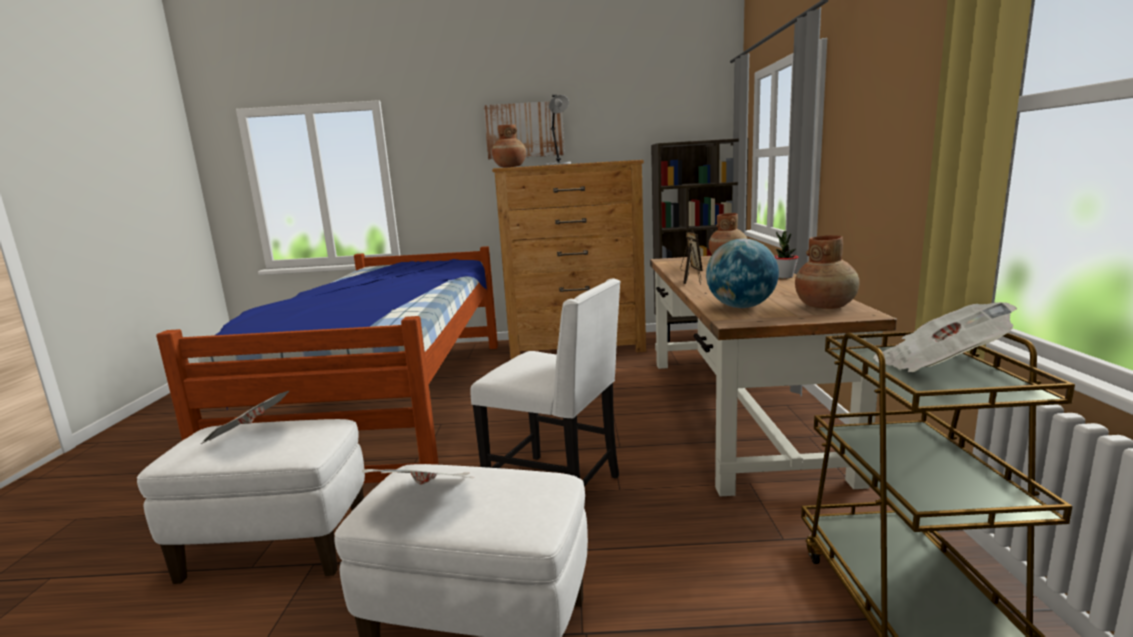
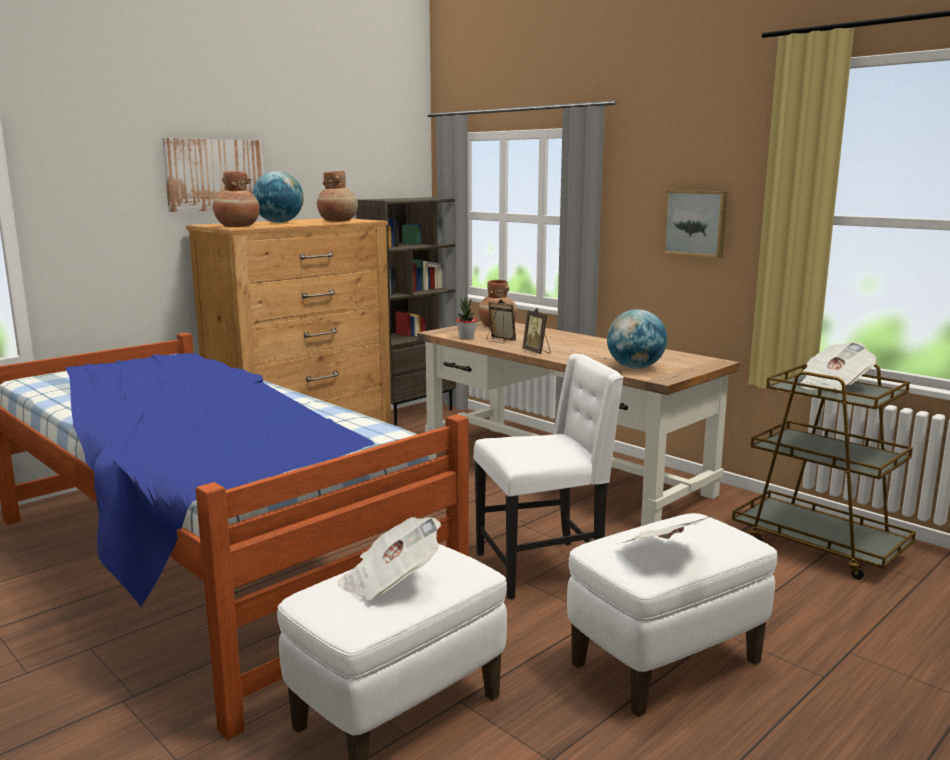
camera: 45 degrees left, 0 degrees up
(559, 164) = (279, 222): grey table lamp -> globe
(784, 277) = (591, 339): potted plant -> potted plant (466, 338)
(825, 306) = (683, 359): brown vase -> brown vase (338, 221)
(894, 134) = (696, 223): none -> picture

